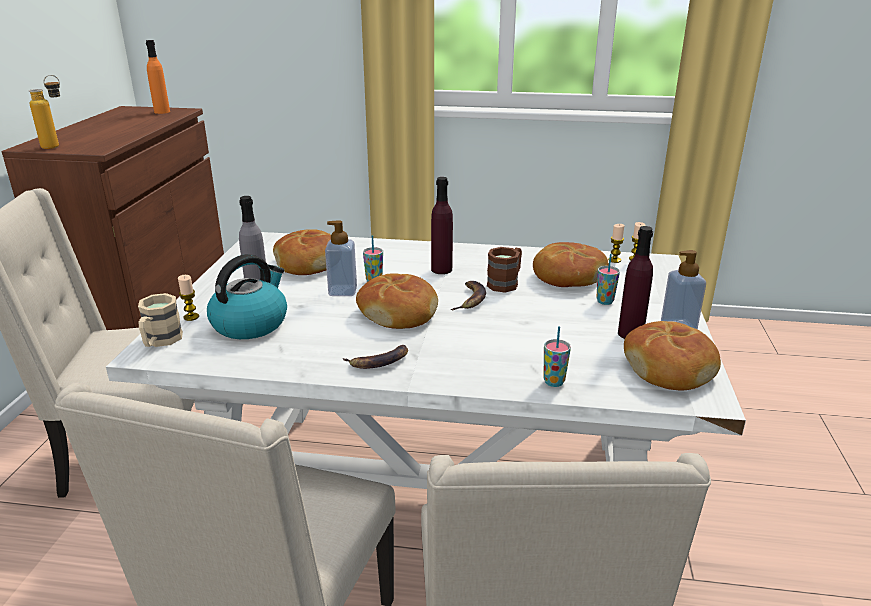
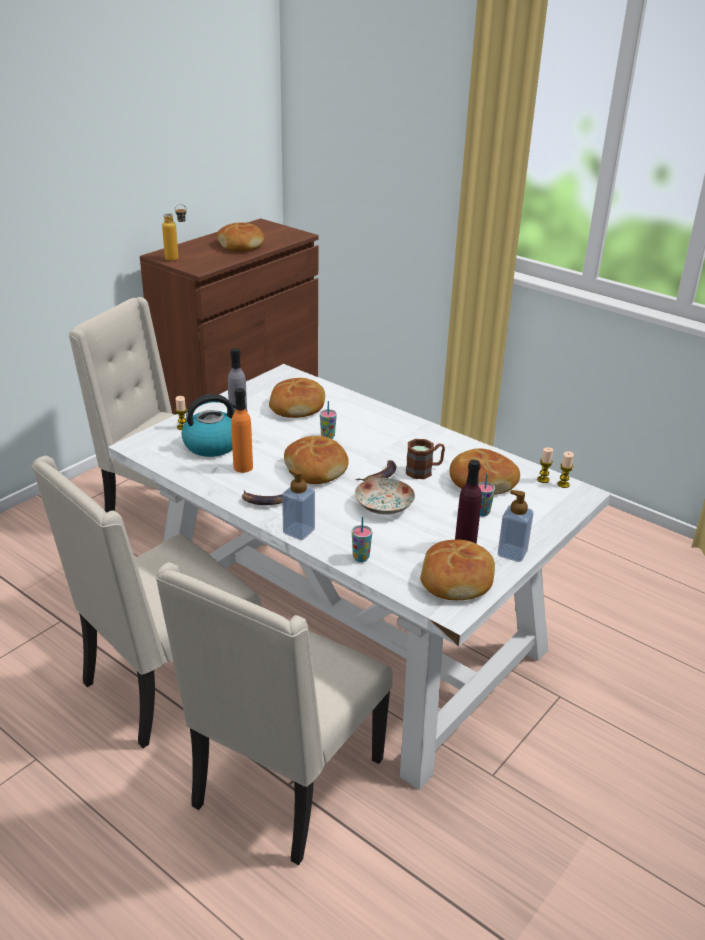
camera: 30 degrees right, 5 degrees up
(125, 126) = (241, 245): none -> bread
(160, 341) = (150, 439): beige mug -> none
(162, 112) = (283, 233): orange bottle -> orange bottle (243, 467)
(342, 291) = (297, 438): soap dispenser -> soap dispenser (298, 531)
(441, 269) = (388, 443): purple bottle -> none
(510, 325) = (383, 506): none -> plate

